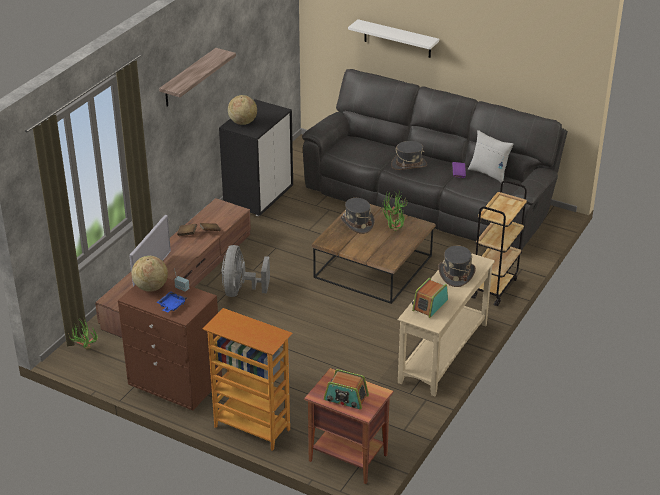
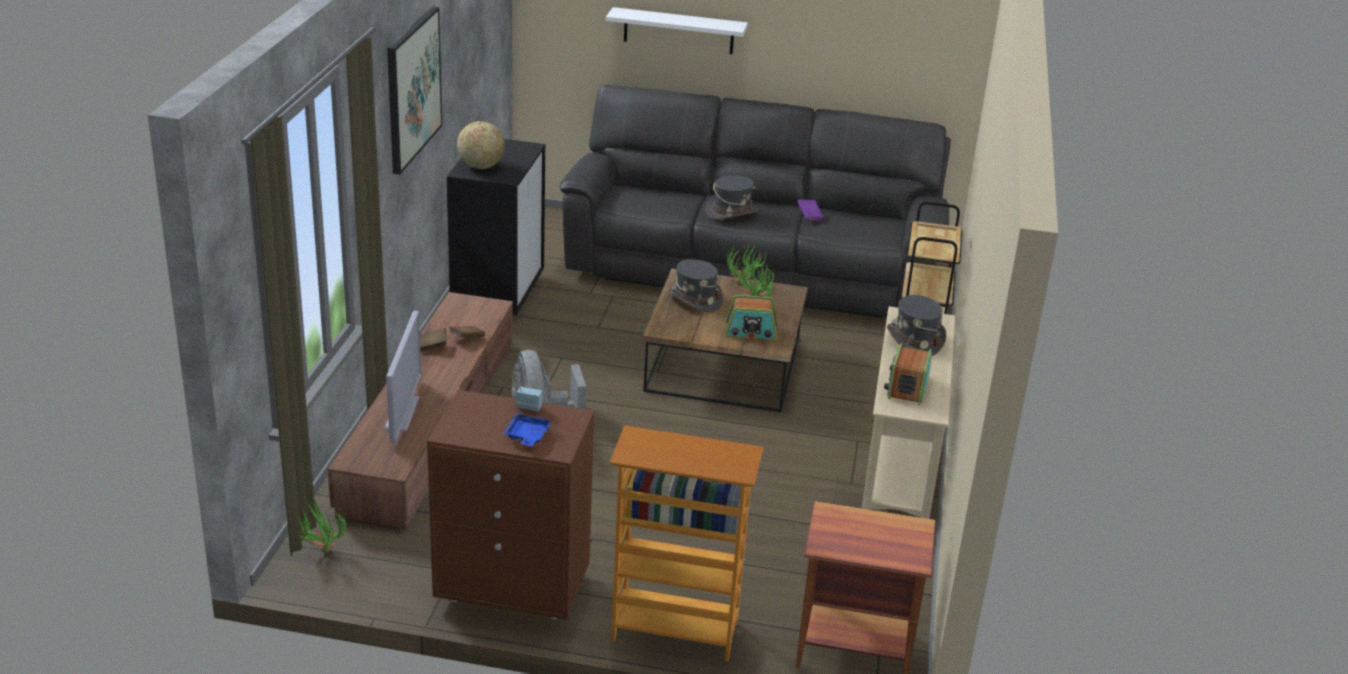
camera: 20 degrees left, 5 degrees down
(150, 287) = (474, 413): globe -> none
(189, 78) = (412, 88): shelf -> picture
(346, 398) = (871, 543): radio -> radio (751, 331)
(488, 174) = (848, 213): grey pillow -> none

